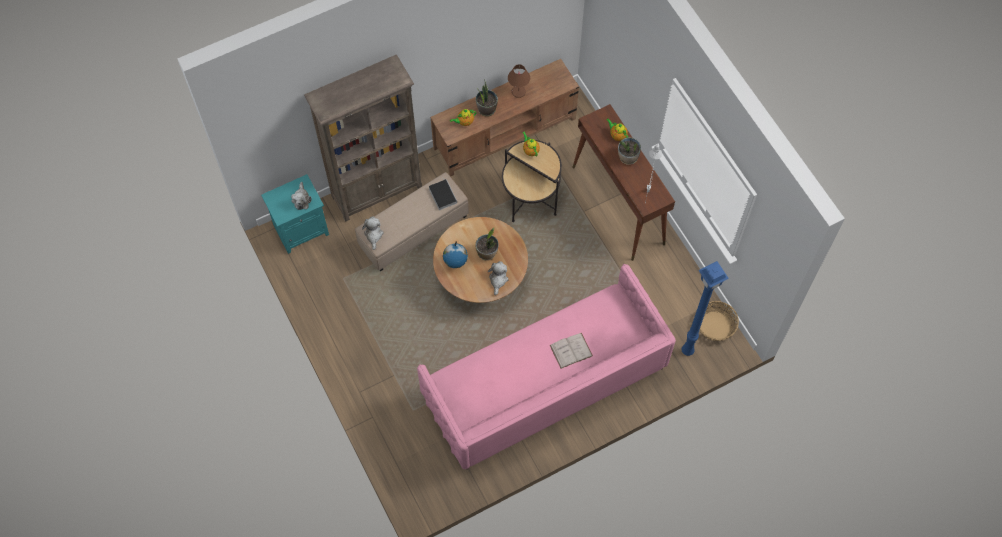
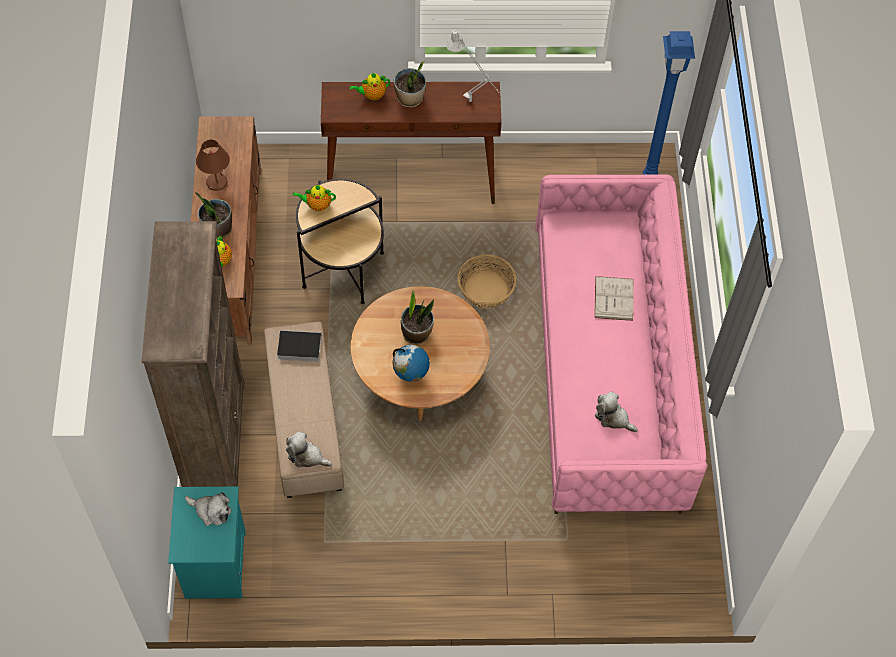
camera: 65 degrees left, 5 degrees down
(498, 279) = (462, 338): plush toy -> plush toy (613, 418)
(715, 326) = (627, 163): basket -> basket (486, 289)

